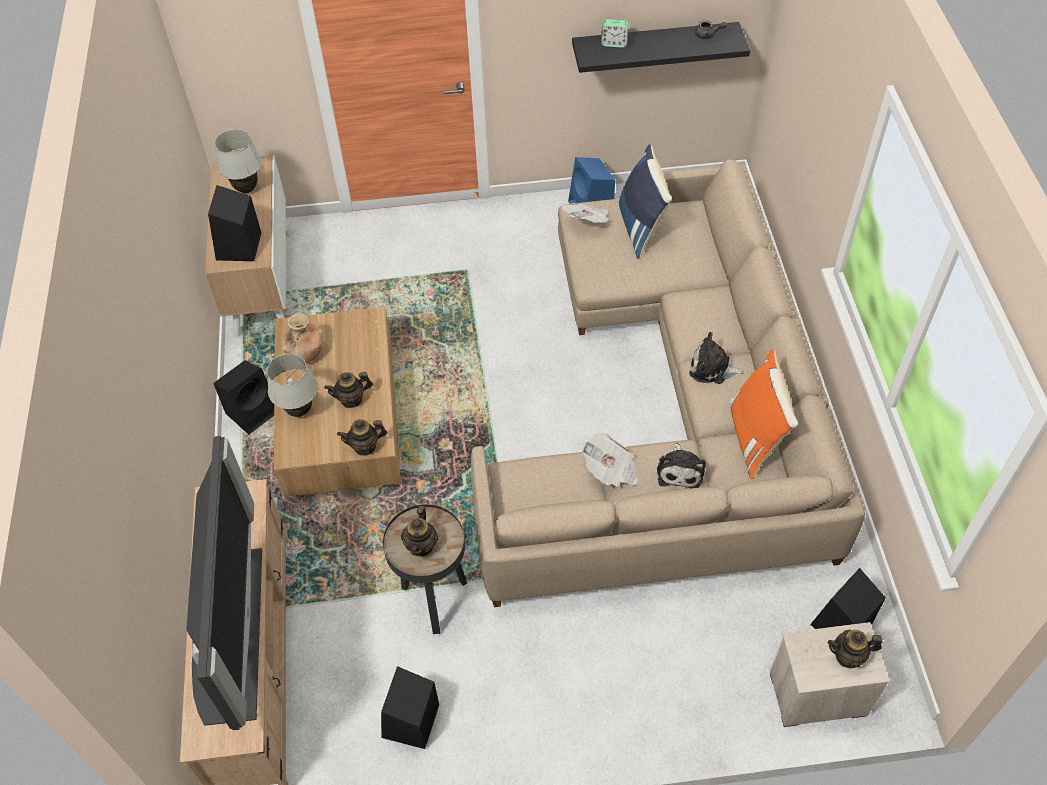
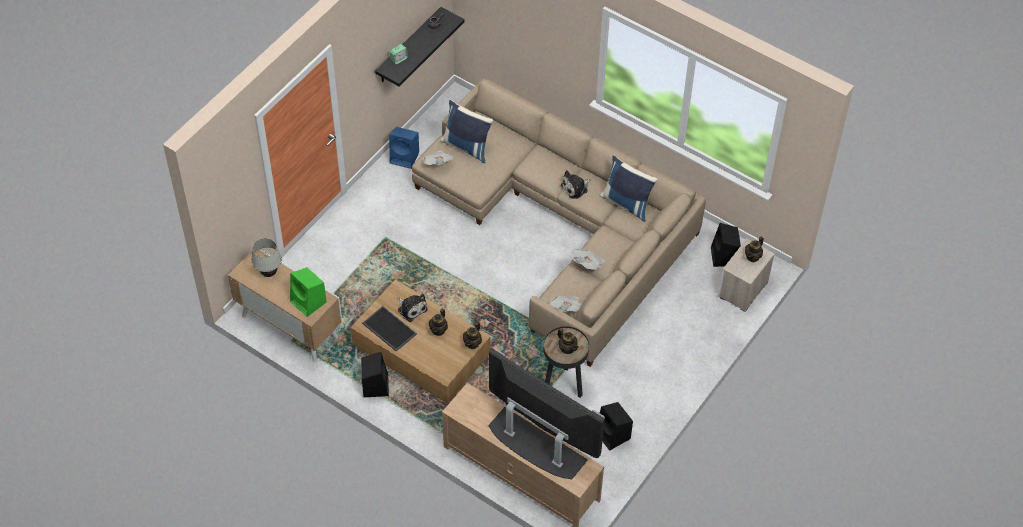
camera: 50 degrees left, 0 degrees up
(239, 247) = (309, 302): black speaker -> green speaker
(299, 411) = (422, 354): white table lamp -> none
(306, 353) = (388, 329): brown vase -> tray
(515, 501) = (567, 308): none -> newspaper
(680, 470) = (614, 241): plush toy -> plush toy (411, 308)
(756, 438) = (627, 203): orange pillow -> blue pillow

